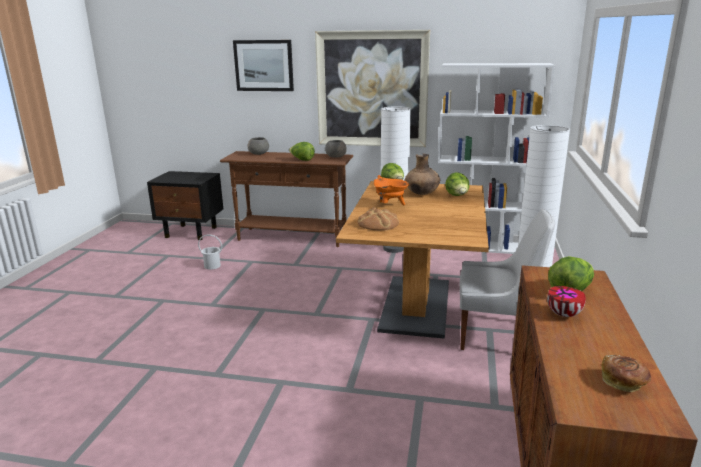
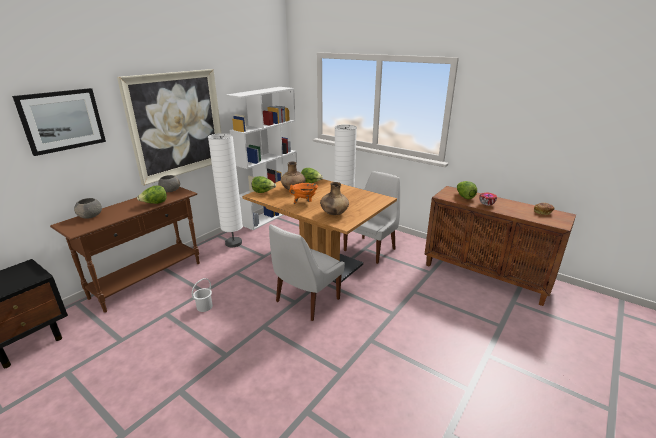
camera: 65 degrees left, 5 degrees up
(212, 266) = (143, 341): white bucket -> white bucket (205, 307)
(323, 320) = (306, 301): none -> white chair
(378, 223) = (334, 213): bread -> brown vase

